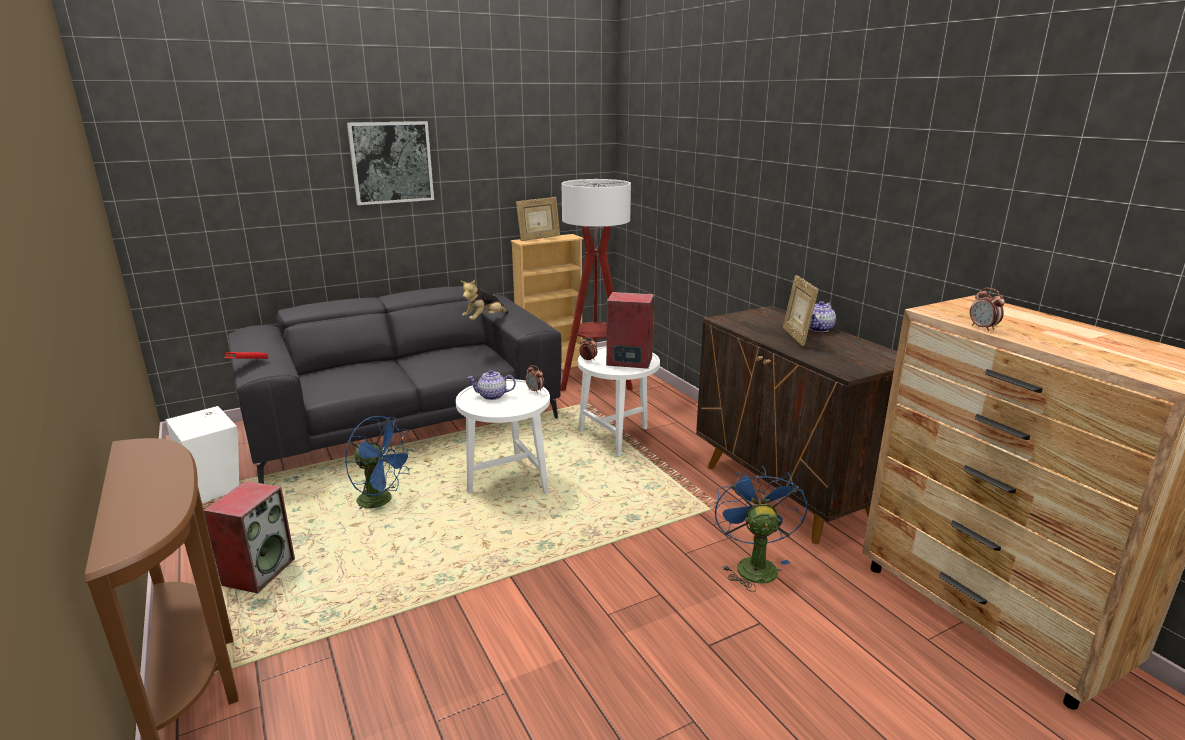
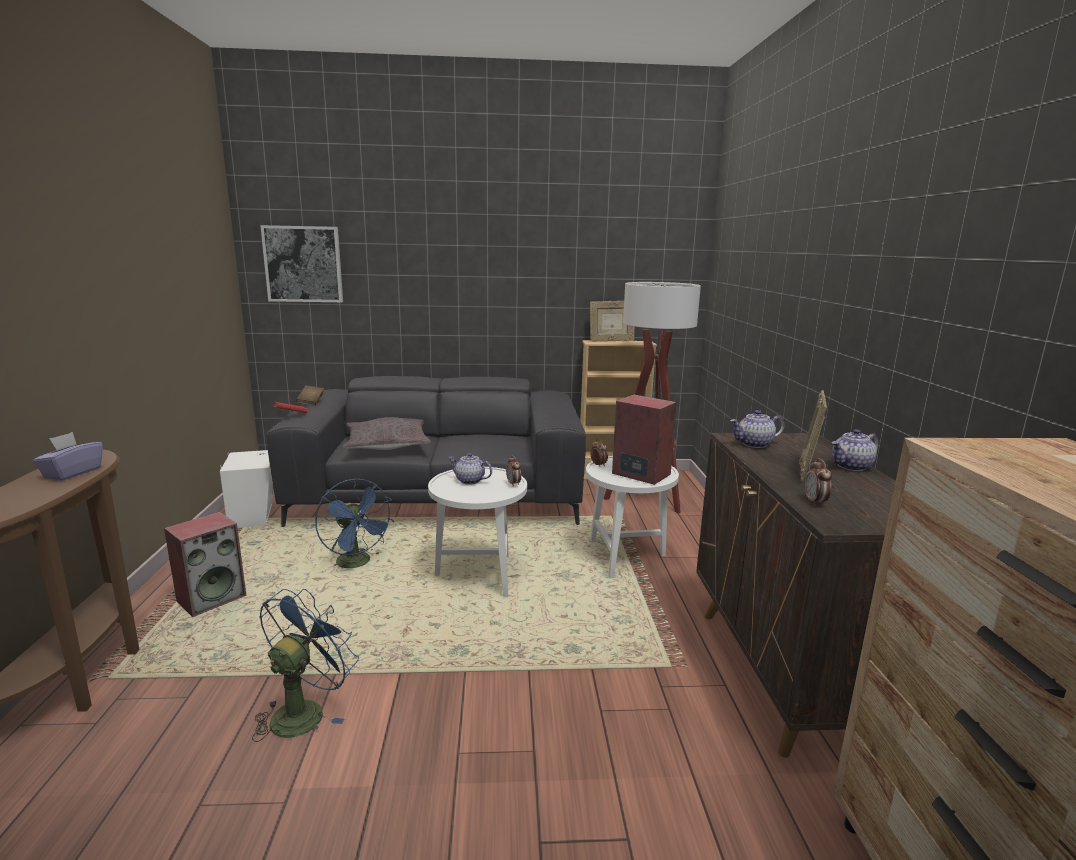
camera: 25 degrees right, 5 degrees down
(160, 467) = (72, 473): none -> purple tissue box
(249, 346) = (311, 402): none -> brown book
(355, 377) = (387, 444): none -> grey pillow
(391, 162) = (471, 255): picture -> picture (303, 264)
(484, 320) = (521, 410): plush toy -> none
(743, 322) = (754, 444): none -> teapot
(753, 565) = (675, 755): blue fan -> blue fan (304, 711)
(983, 328) = (1014, 480): alarm clock -> alarm clock (815, 502)

